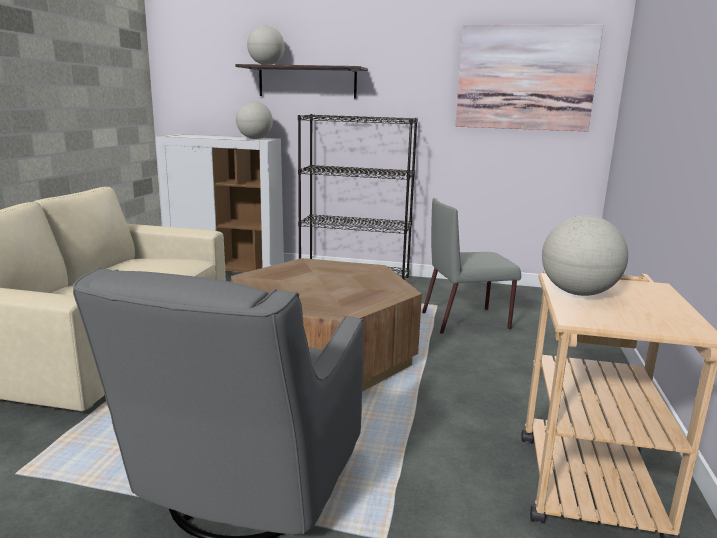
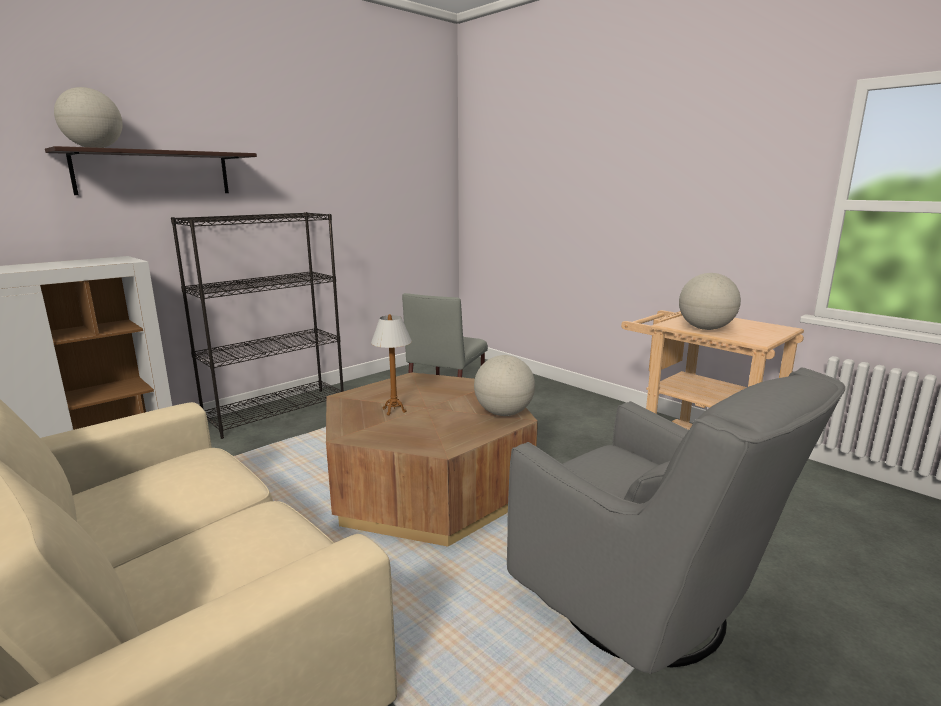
camera: 55 degrees left, 0 degrees up
(254, 138) = (104, 261): globe -> globe (503, 413)
(303, 278) = (394, 410): none -> table lamp
(525, 78) = (393, 166): picture -> none

